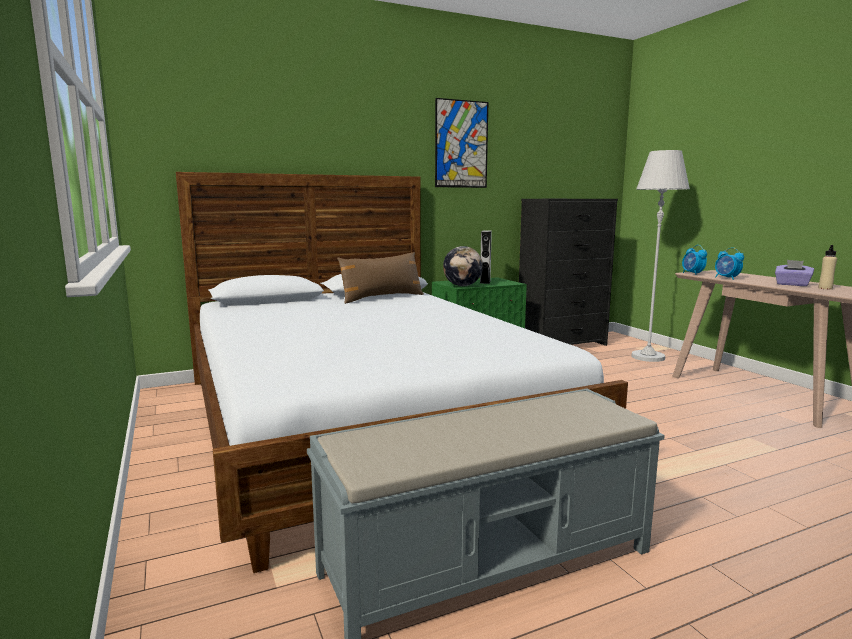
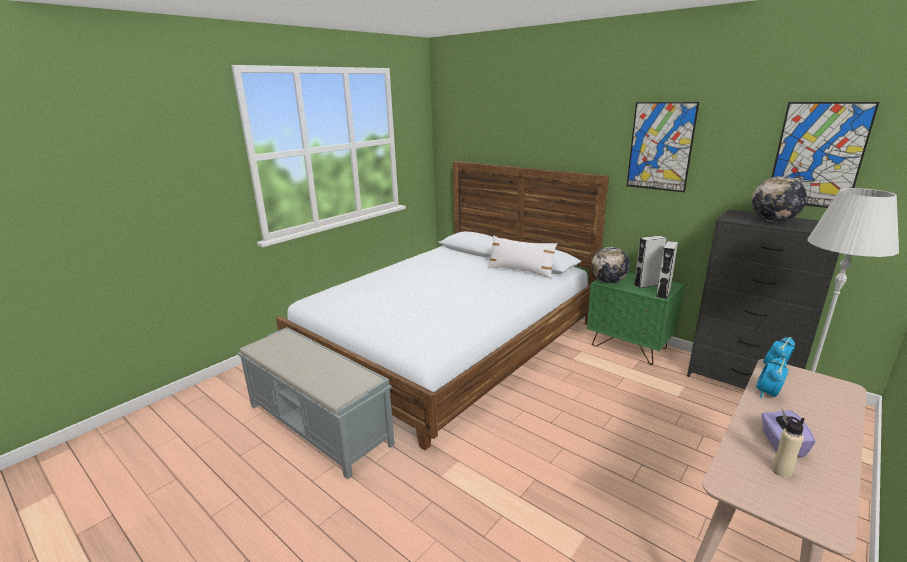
camera: 65 degrees right, 10 degrees up
(381, 298) = (520, 271): brown pillow -> white pillow
(510, 282) = (663, 293): none -> grey speaker
(564, 149) = (818, 155): none -> picture
(567, 198) = (773, 221): none -> globe

